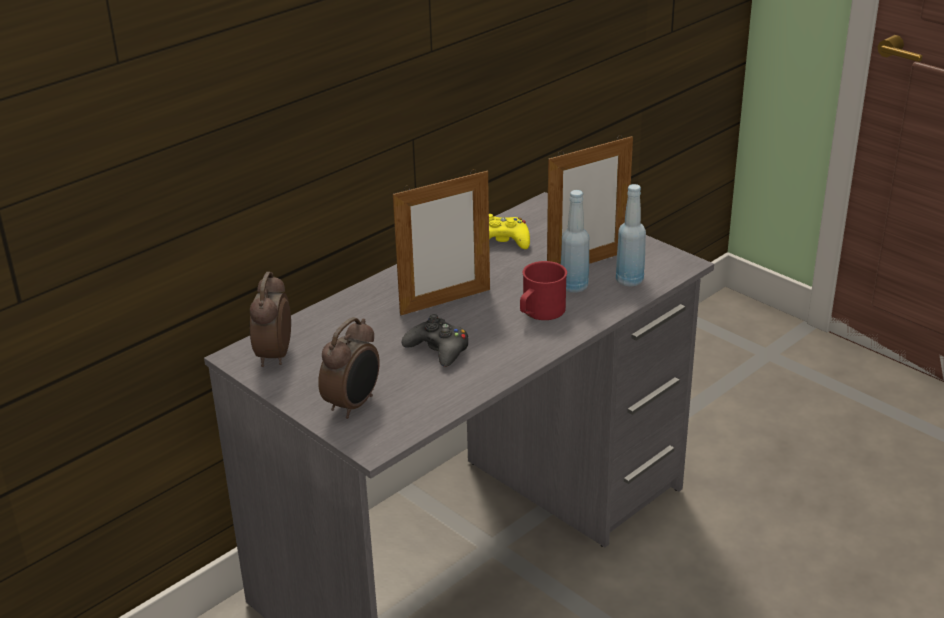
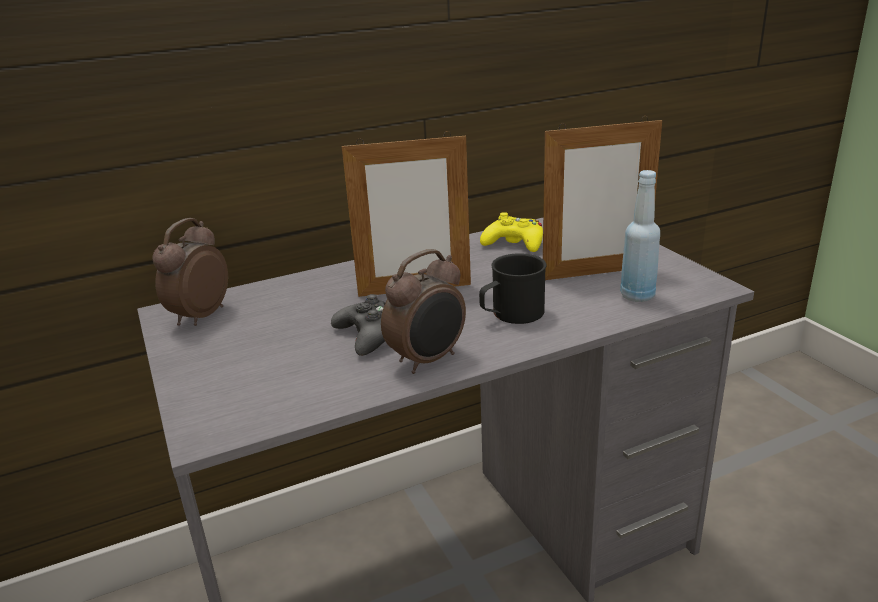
camera: 20 degrees right, 5 degrees down
(354, 405) = (228, 381): alarm clock -> alarm clock (428, 360)
(540, 312) = (511, 314): red mug -> black mug
(574, 287) = (567, 294): blue bottle -> none

